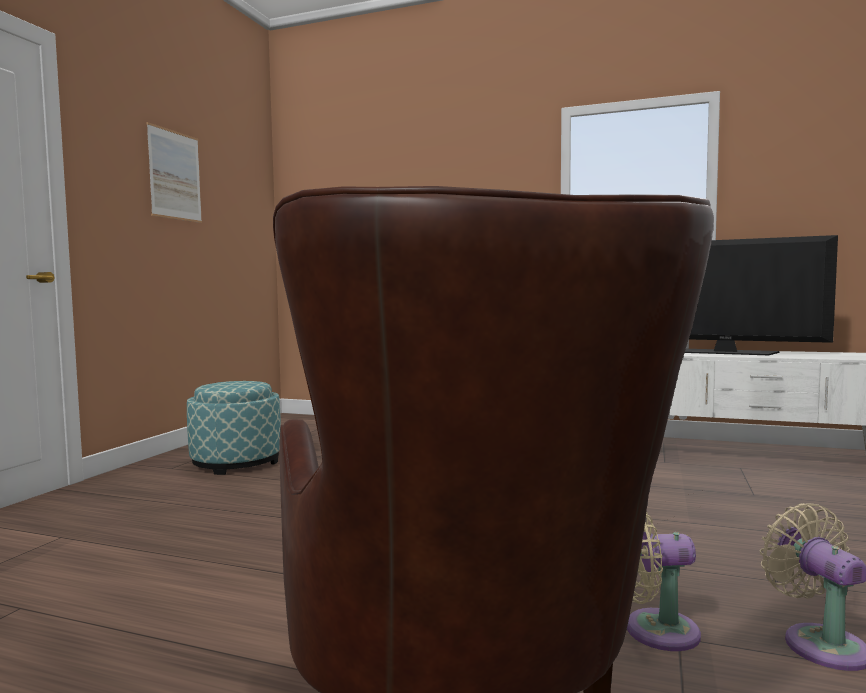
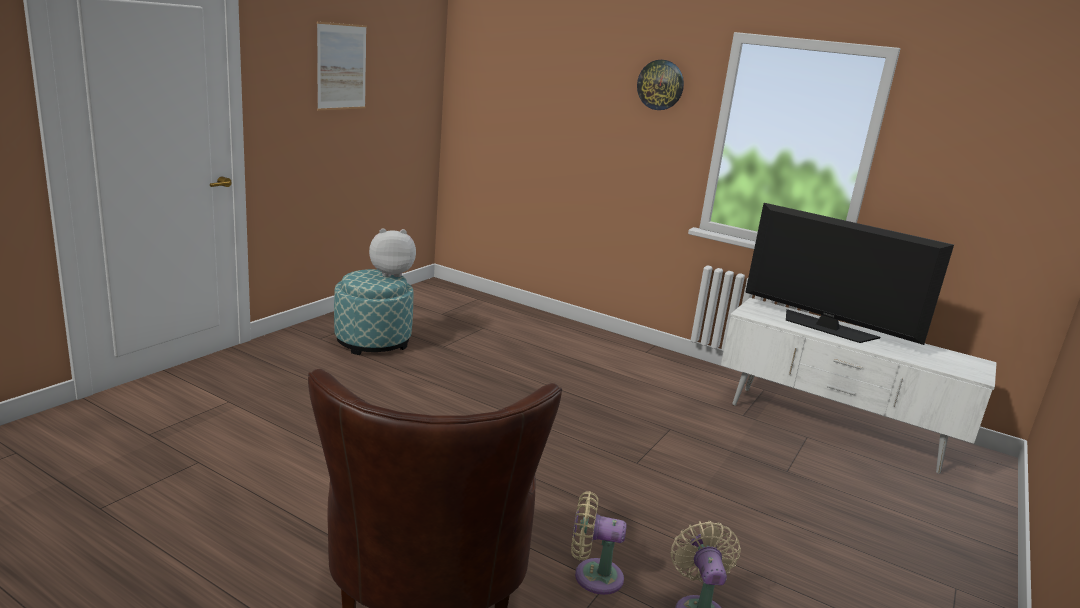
camera: 10 degrees right, 15 degrees up
(251, 381) = (391, 273): none -> plush toy
(497, 169) = (660, 85): none -> wall clock

